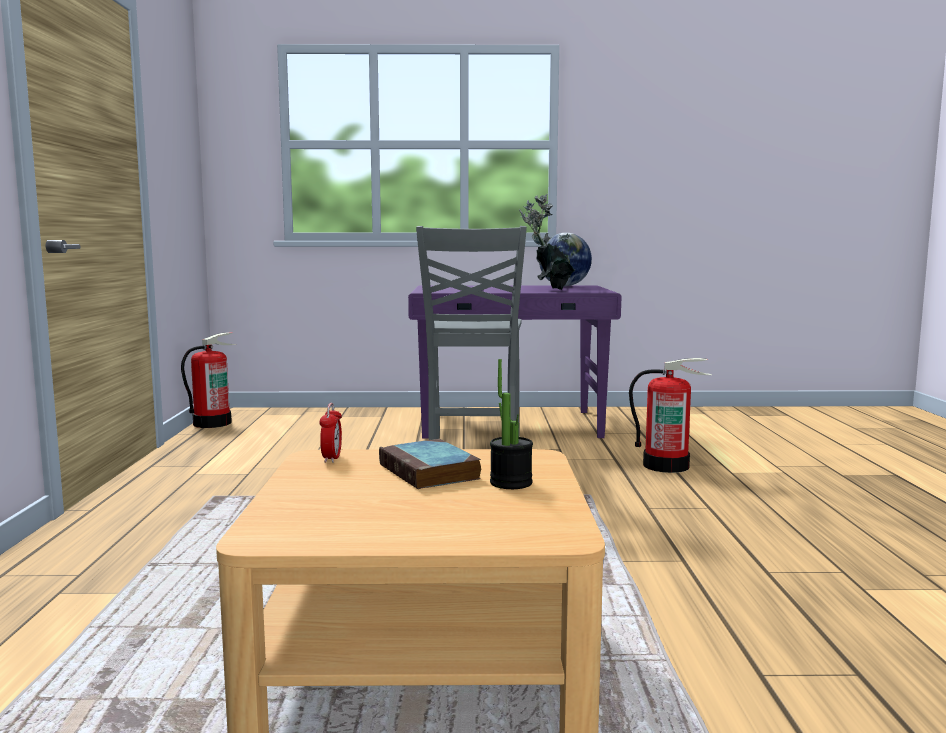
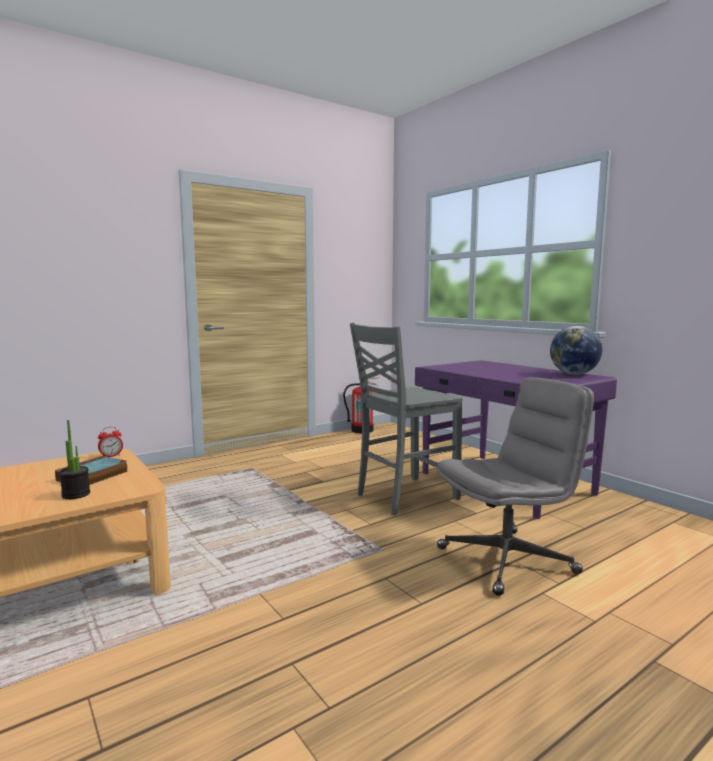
camera: 55 degrees right, 0 degrees up
(549, 290) = (522, 377): potted plant -> none
(666, 466) = (507, 560): fire extinguisher -> grey office chair

